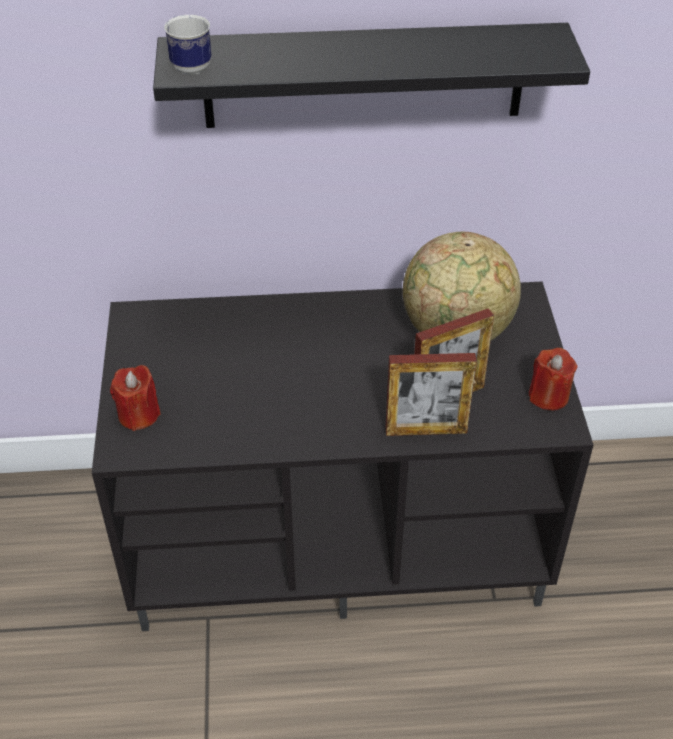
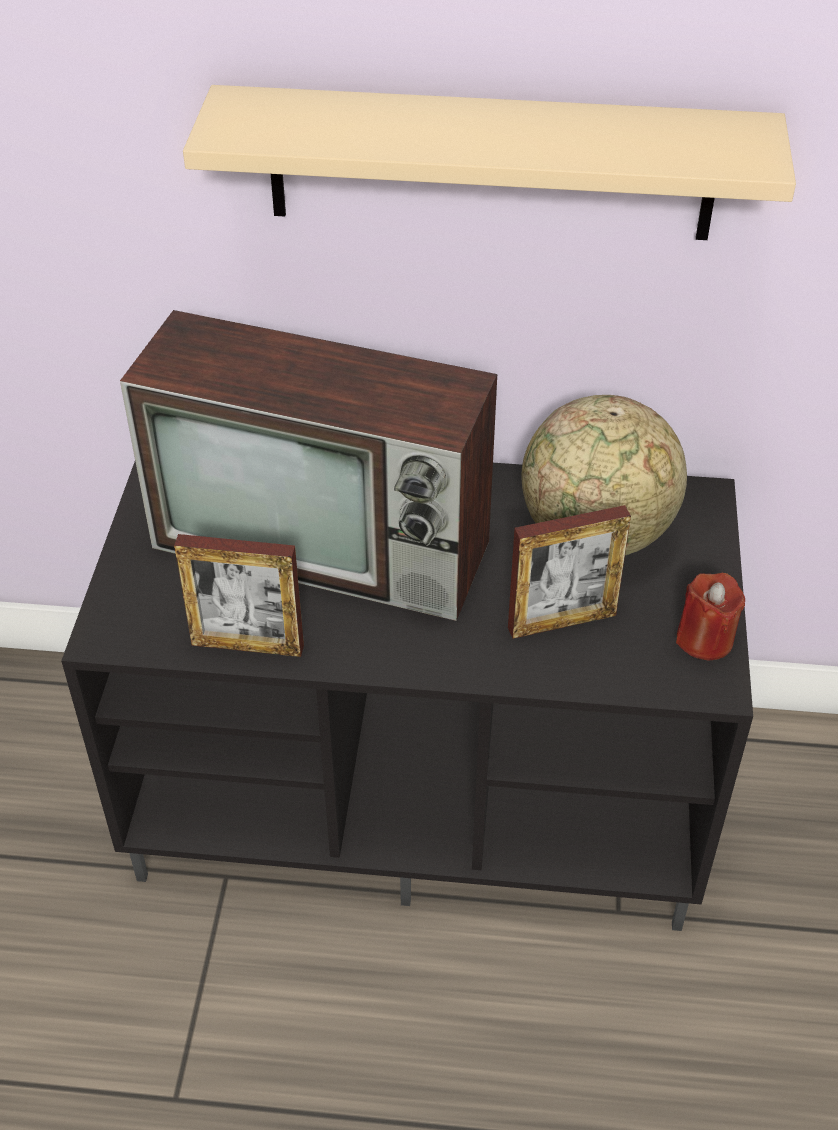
camera: 10 degrees right, 0 degrees up
(138, 415) = (141, 592): red candle -> none
(188, 65) = (239, 125): mug -> none
(267, 363) = (328, 544): none -> television
(364, 76) = (491, 164): black shelf -> beige shelf
(426, 430) = (521, 664): picture frame -> picture frame (247, 645)

